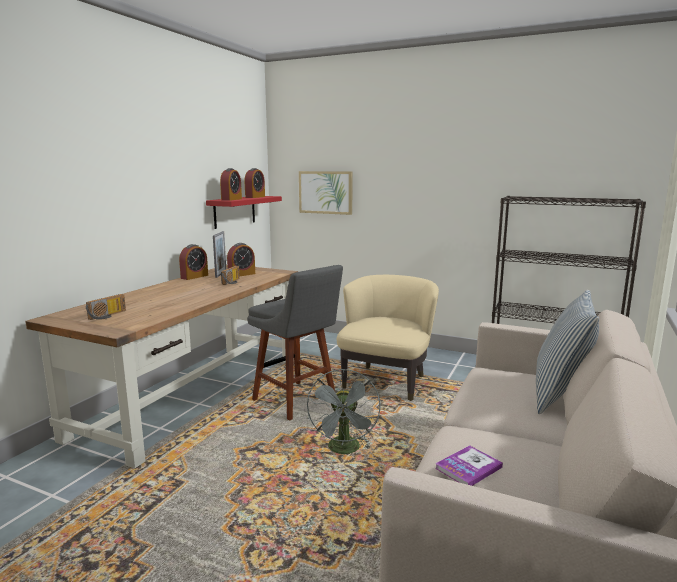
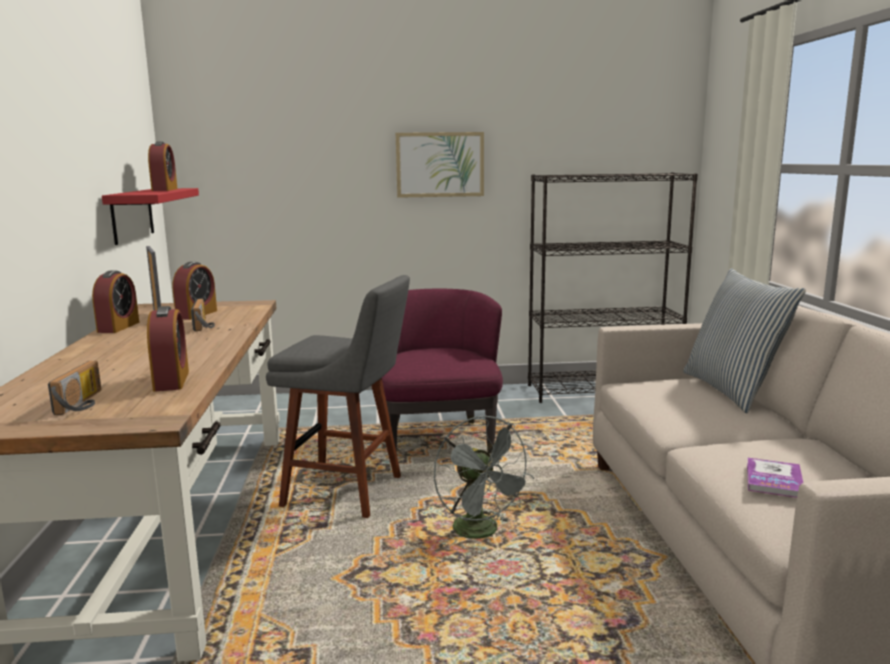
camera: 30 degrees left, 0 degrees up
(231, 199) = (145, 193): alarm clock -> alarm clock (171, 381)
(325, 192) = (267, 180): picture -> picture (440, 164)
(386, 381) = (436, 438): beige armchair -> purple armchair

